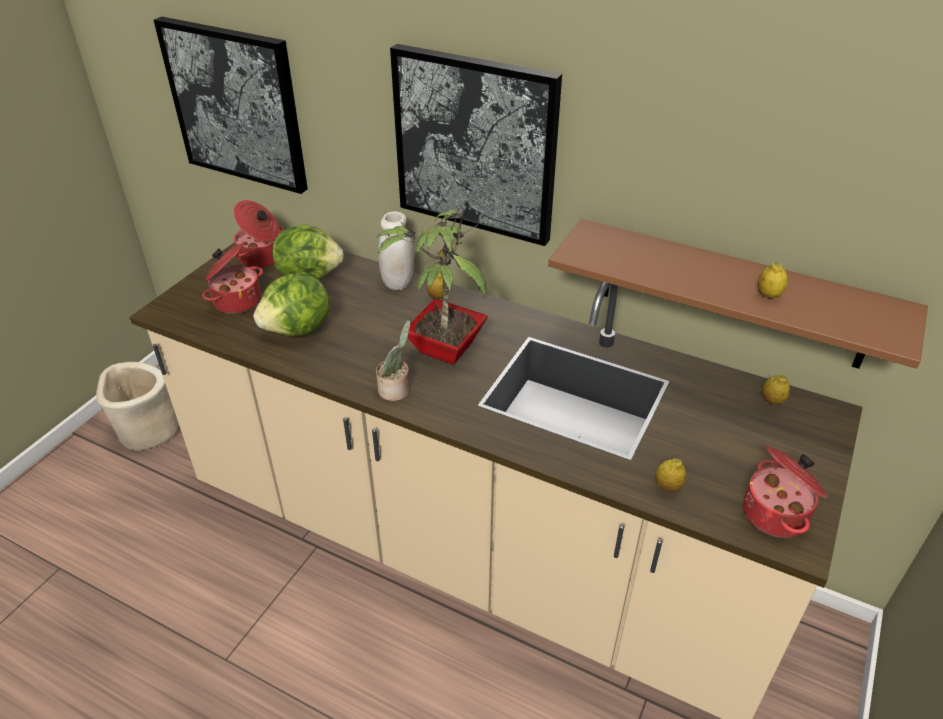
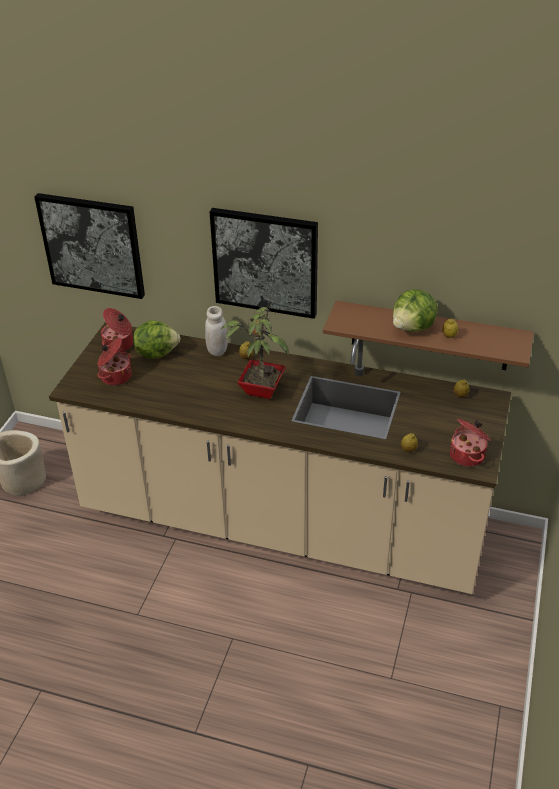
camera: 10 degrees left, 0 degrees up
(298, 330) = (164, 390): lettuce -> lettuce (413, 328)
(396, 390) = (240, 419): potted plant -> none

